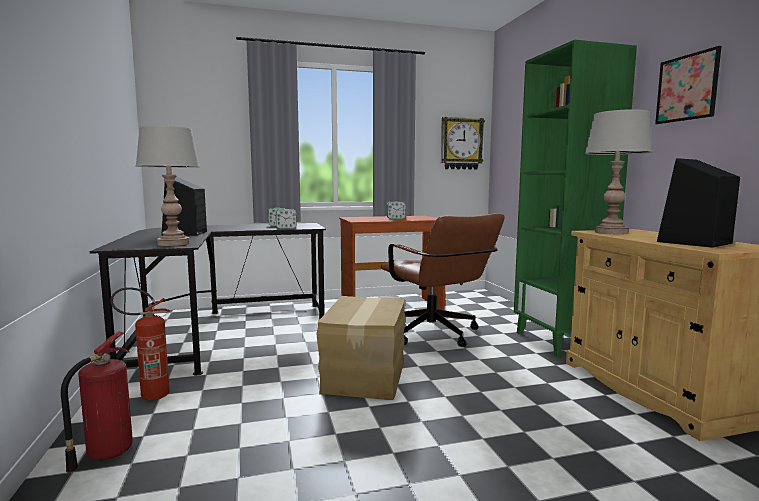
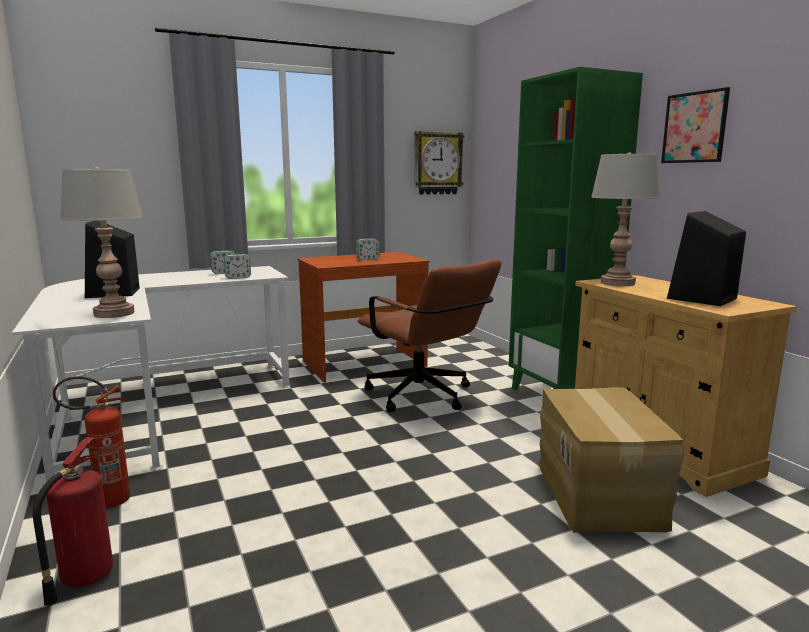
camera: 10 degrees left, 5 degrees up
(217, 330) = (159, 408): black desk -> white desk
(366, 375) = (359, 453): cardboard box -> cardboard box (600, 494)

